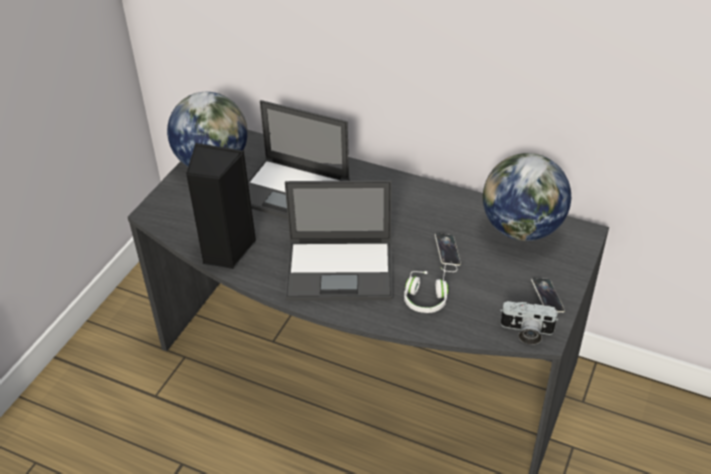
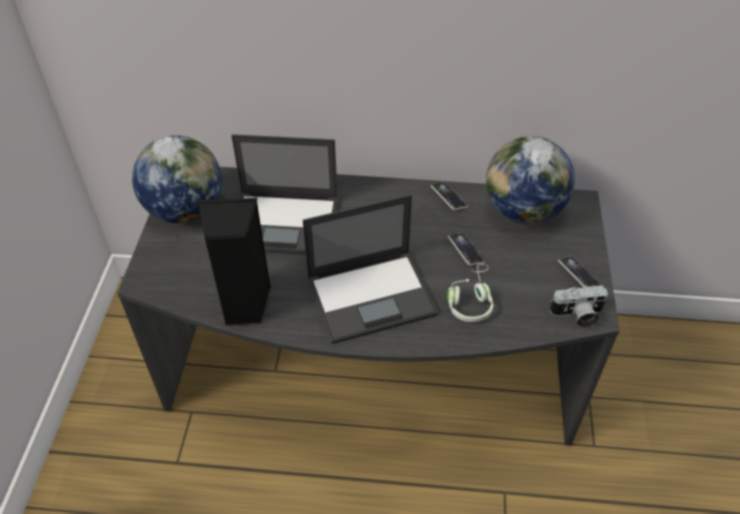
camera: 20 degrees left, 5 degrees up
(455, 202) = (448, 198): none -> phone

